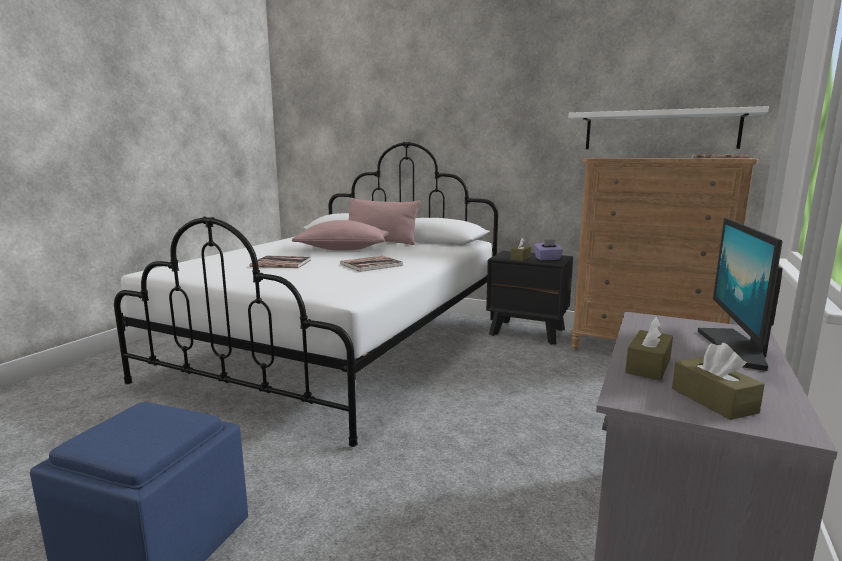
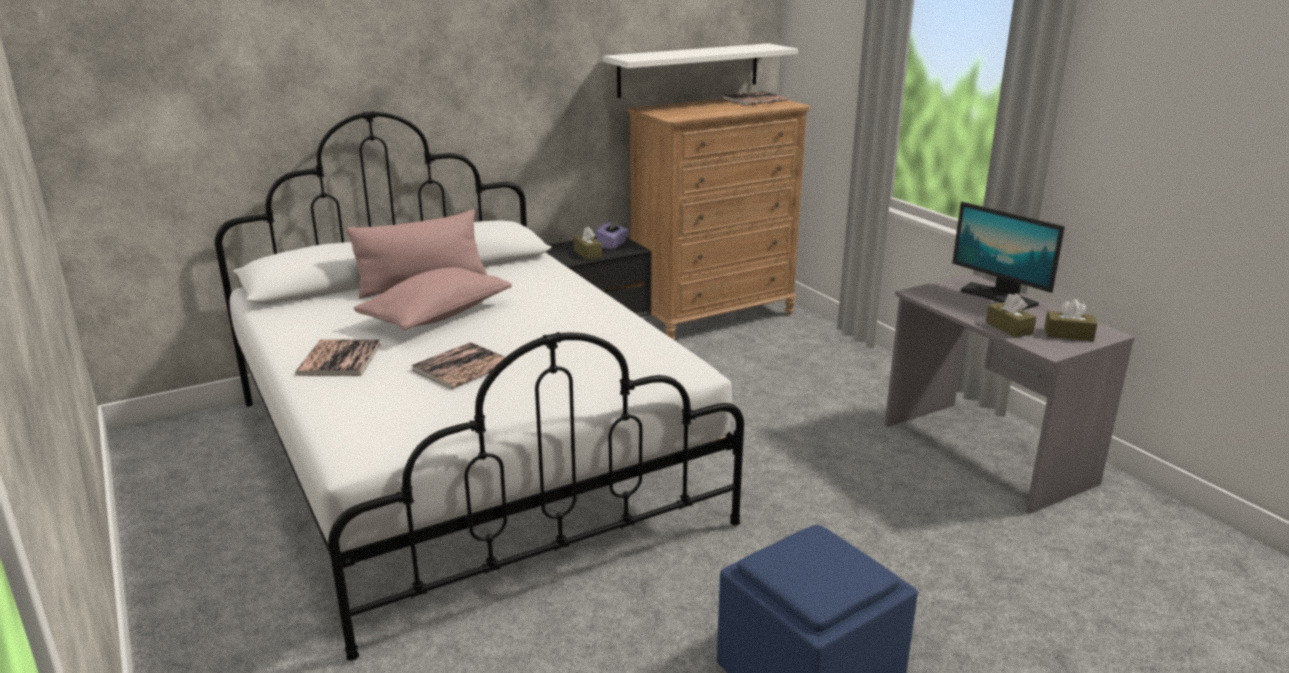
camera: 55 degrees left, 10 degrees up
(371, 264) = (561, 324): book -> book (339, 359)

